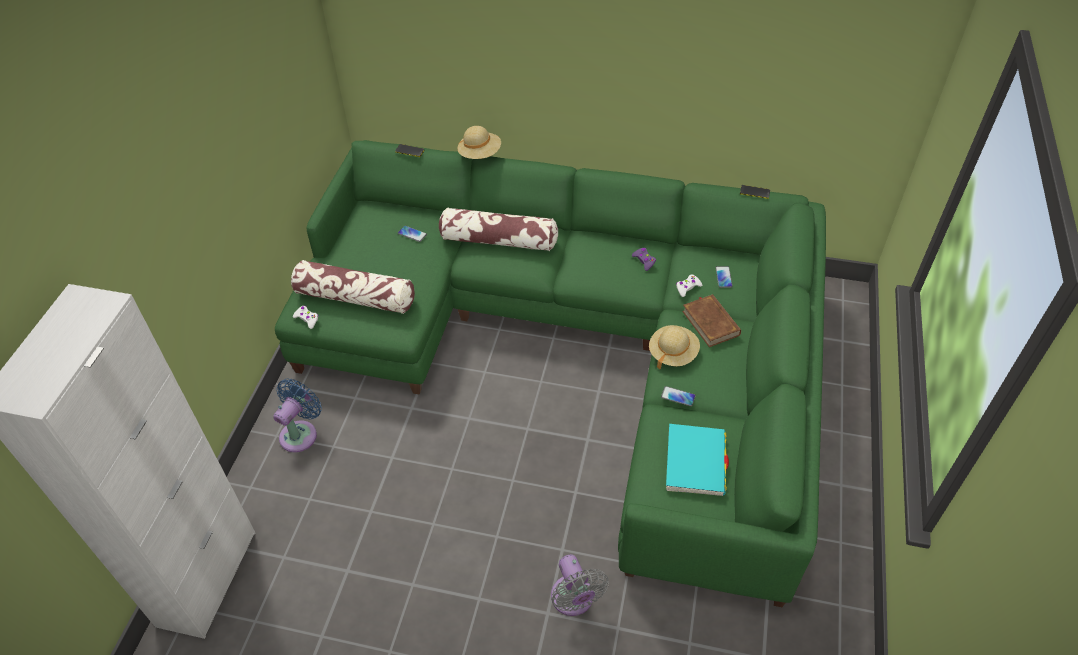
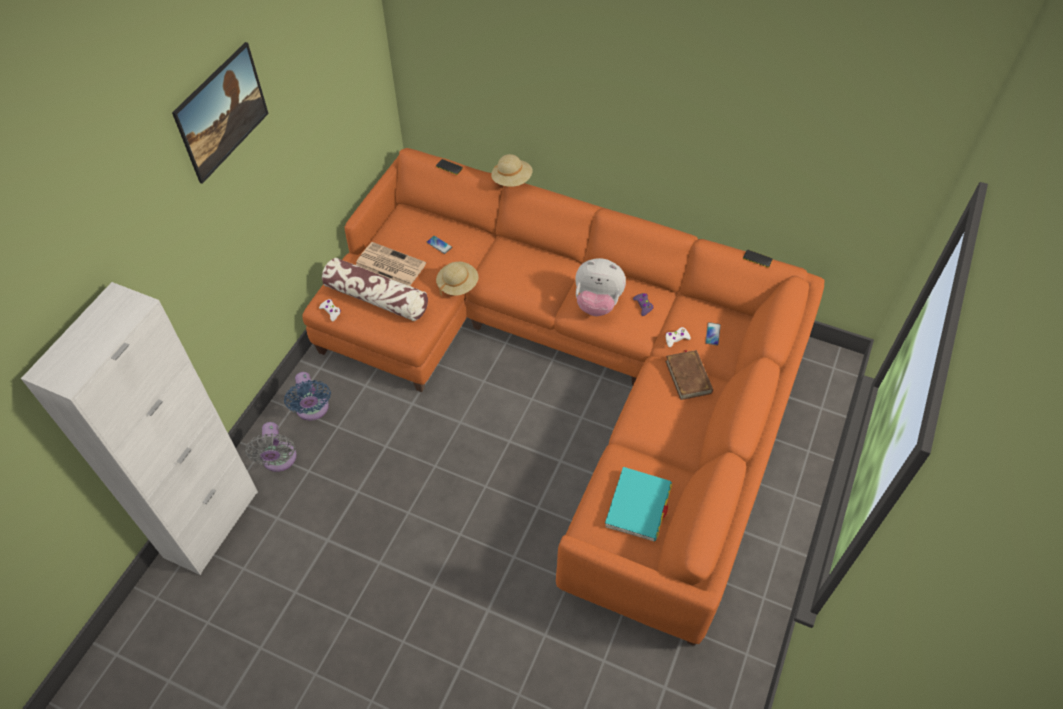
camera: 10 degrees right, 5 degrees up
(178, 108) = (228, 130): none -> picture
(301, 433) = (313, 410): blue fan -> blue fan turned 120 degrees clockwise
(362, 261) = (389, 265): none -> newspaper
(498, 240) = (515, 263): pillow -> none
(574, 600) = (513, 603): grey fan -> grey fan (279, 460)
(581, 345) = (576, 371): green sofa -> orange sofa
(595, 266) = (597, 303): none -> plush toy
(673, 353) = (646, 400): beige hat -> beige hat (457, 285)
(678, 396) = (639, 442): phone -> none

